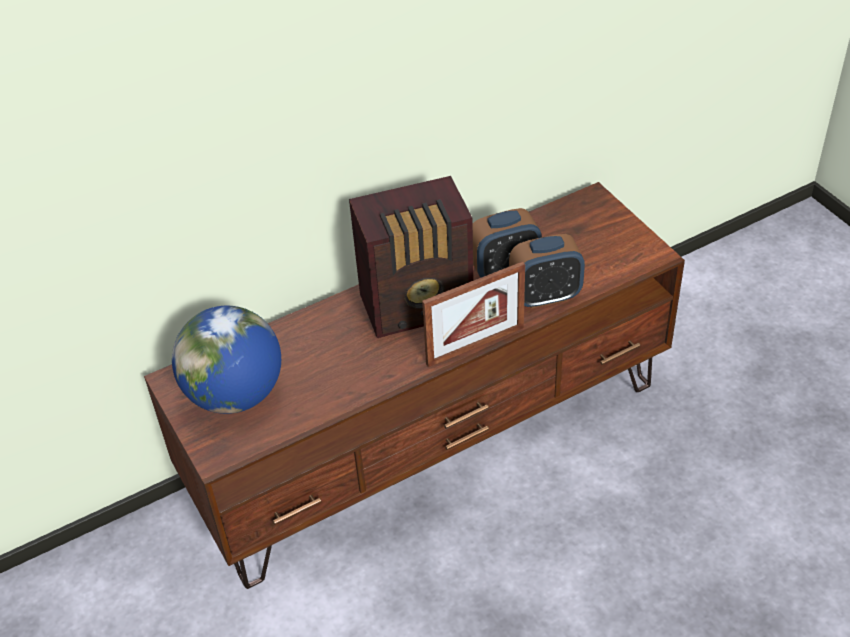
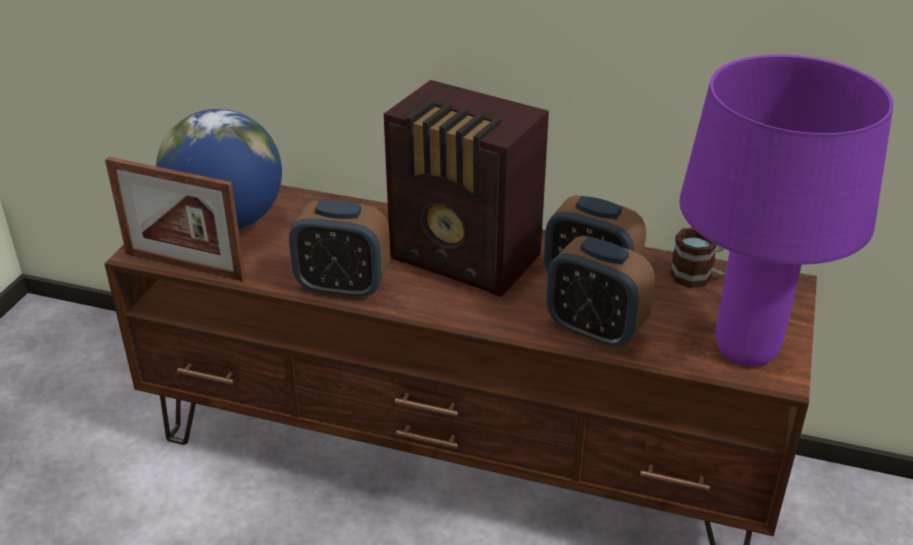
camera: 45 degrees right, 10 degrees down
(379, 377) = (343, 286): none -> alarm clock
(475, 346) = (461, 322): picture frame -> picture frame (184, 265)
(549, 224) = (700, 277): none -> mug
(625, 253) = (744, 351): none -> purple table lamp

